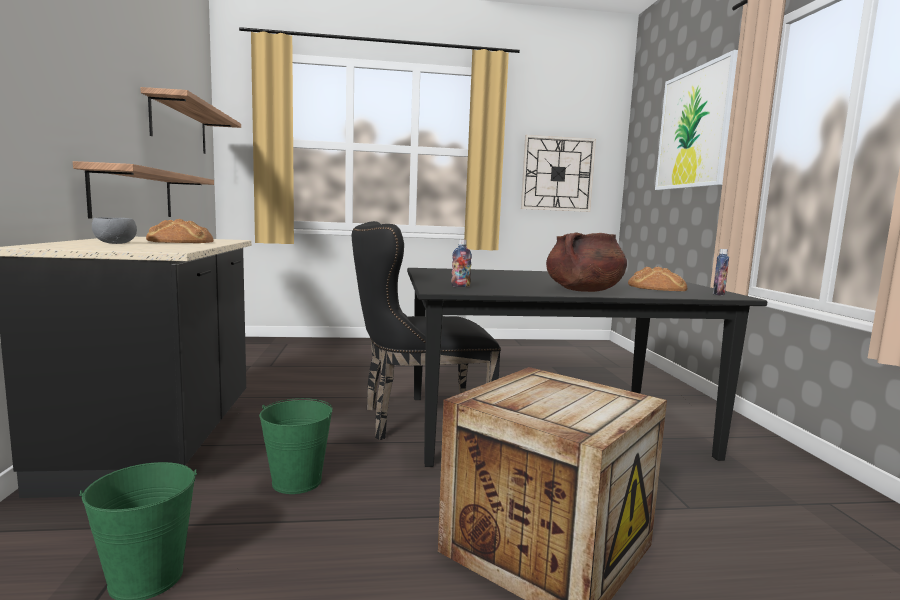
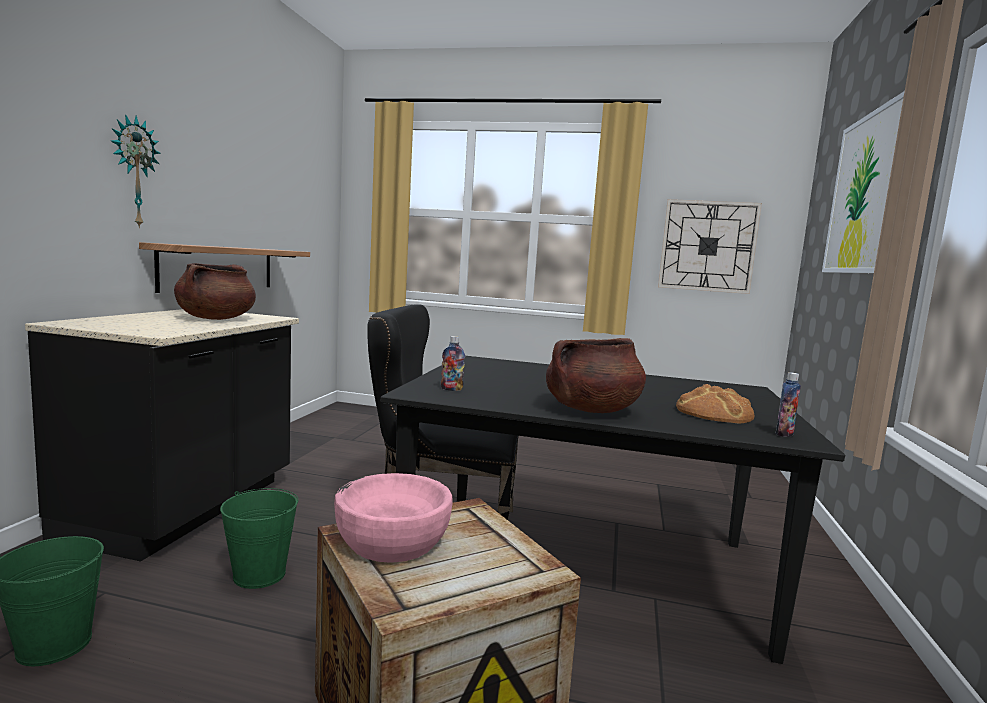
camera: 20 degrees right, 0 degrees up
(64, 81) = (133, 172): none -> wall clock
(114, 243) = (144, 320): grey bowl -> none
(179, 126) = (289, 200): shelf -> none
(180, 241) = (216, 319): bread -> brown cooking pot
(515, 399) = (392, 541): none -> pink bowl

